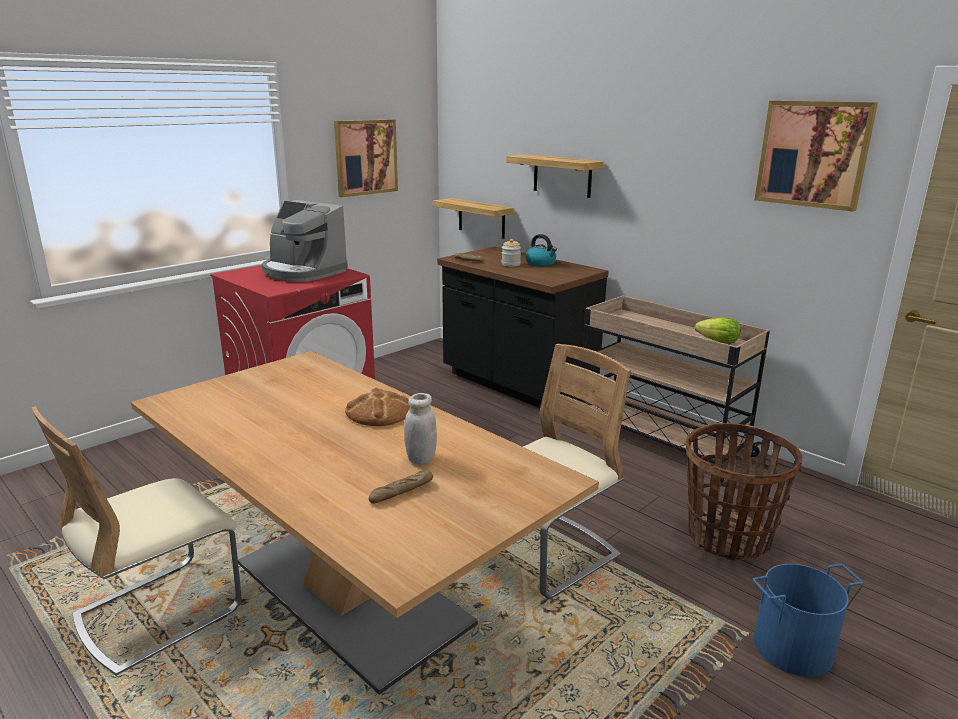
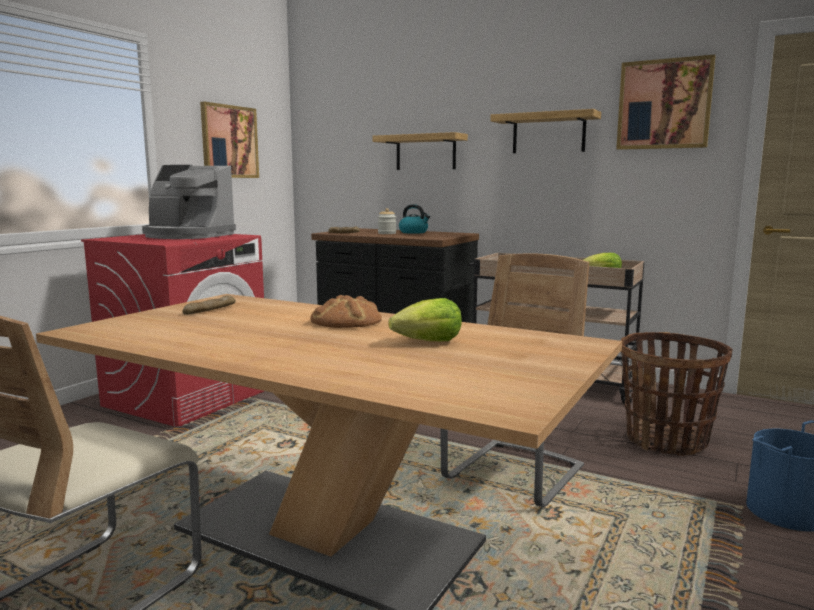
camera: 15 degrees left, 10 degrees down
(401, 492) = (436, 362): bread -> bread (210, 310)
(421, 459) = (428, 342): white jar -> lettuce
(481, 218) = (341, 203): shelf -> shelf (548, 133)

